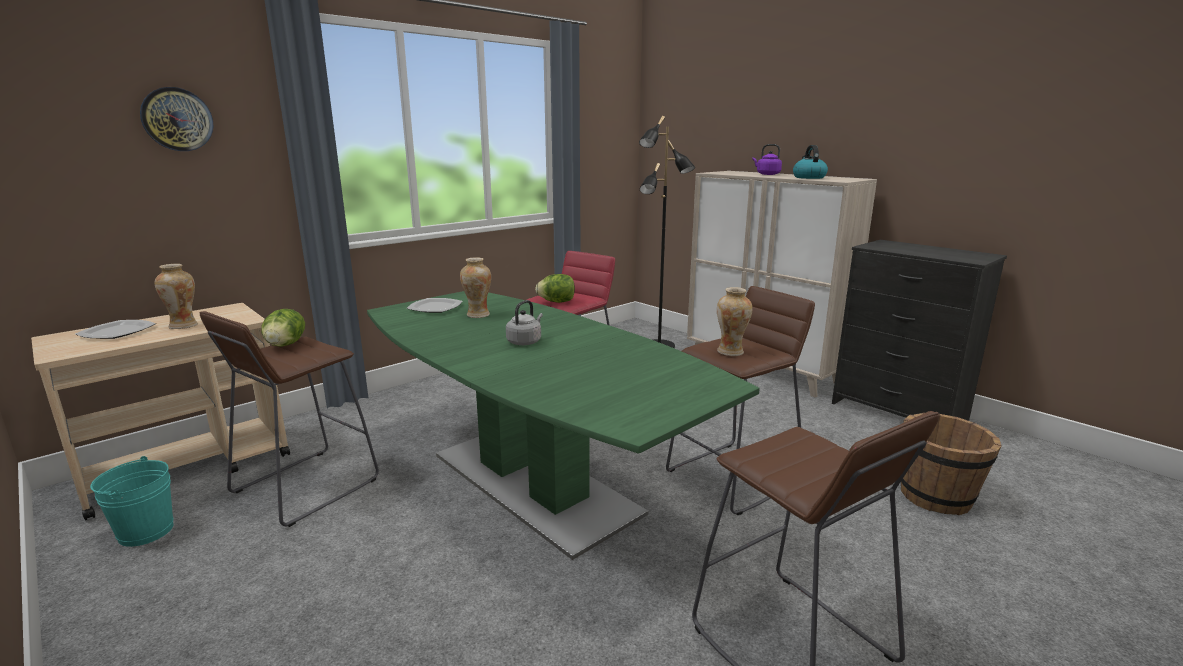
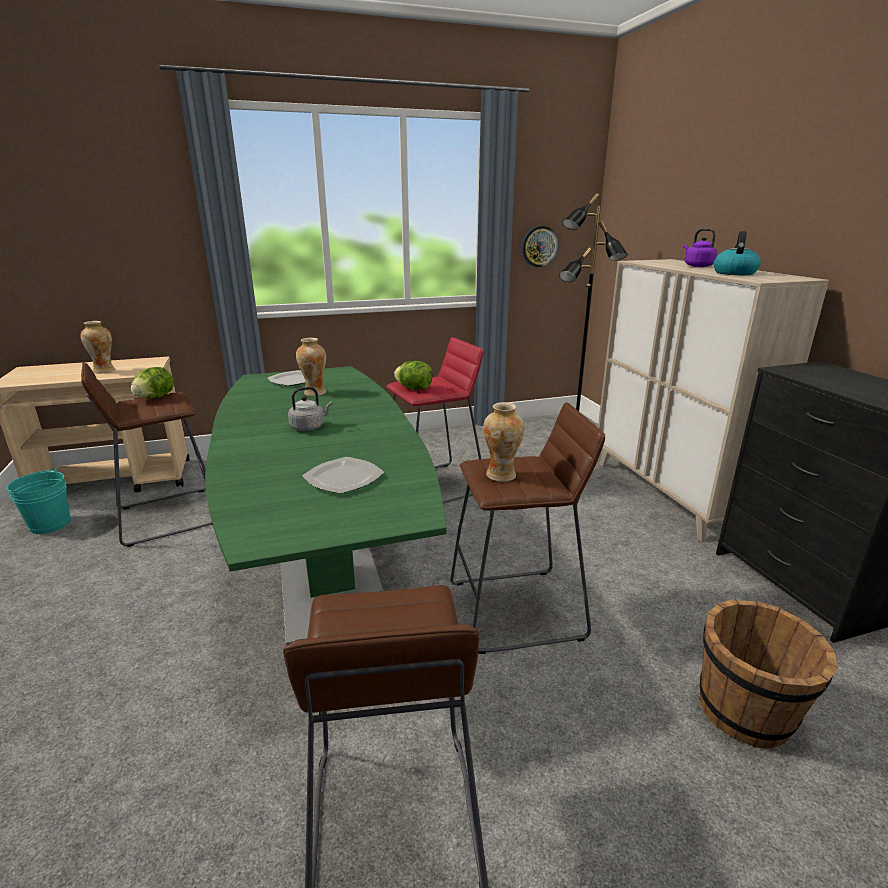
camera: 25 degrees right, 5 degrees up
(116, 332) = (62, 370): plate -> plate (342, 478)
(177, 119) = (117, 201): wall clock -> wall clock (539, 246)

